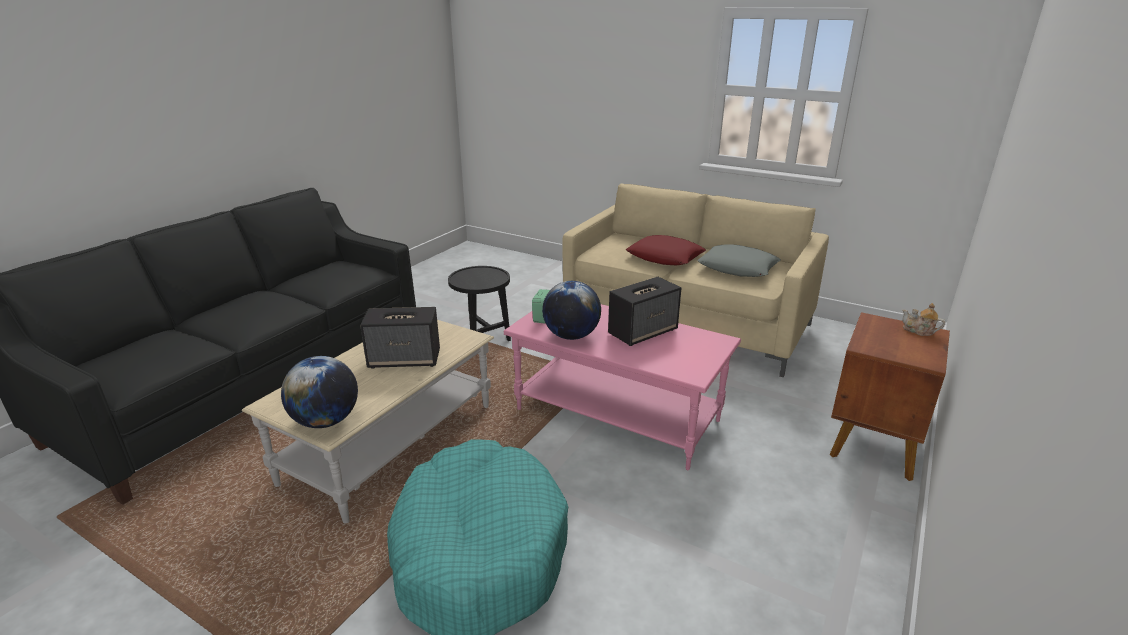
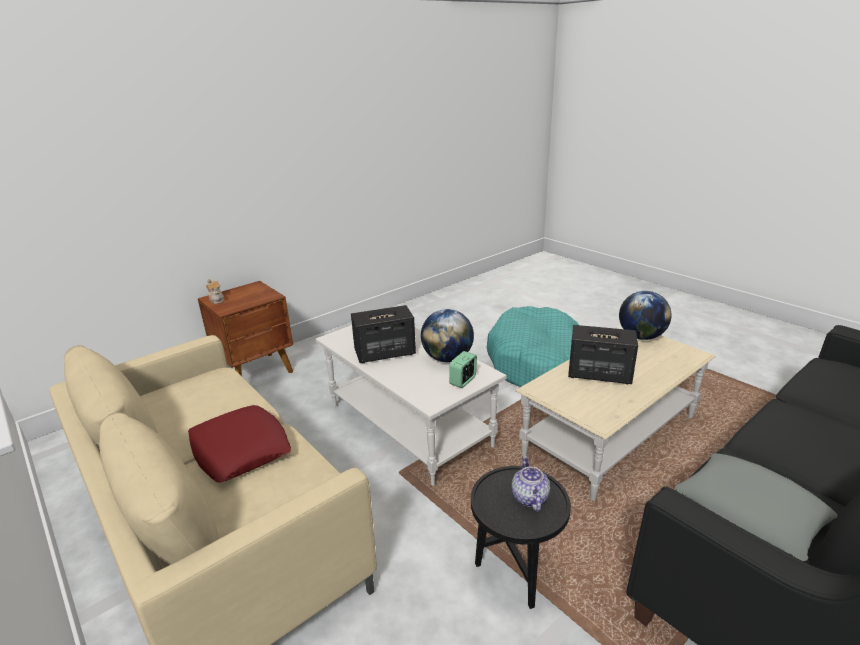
camera: 160 degrees left, 0 degrees up
(473, 279) = (529, 498): none -> teapot
(618, 414) = (407, 425): pink coffee table -> white coffee table
(738, 268) = (196, 403): grey pillow -> grey pillow (749, 511)

